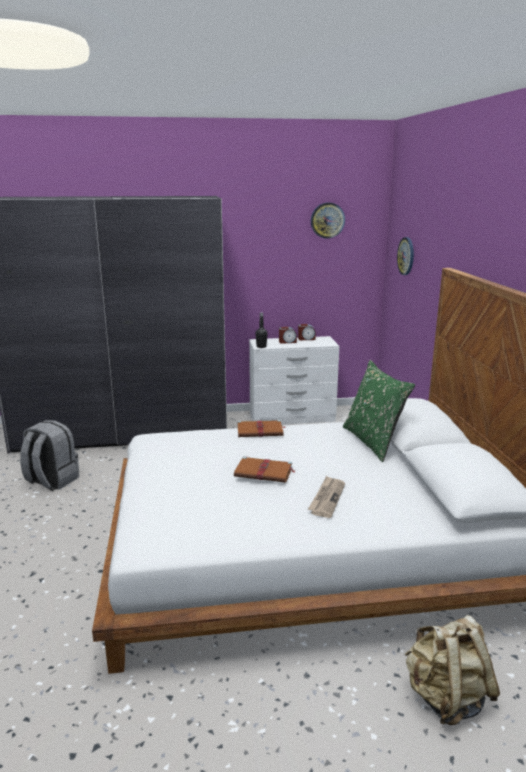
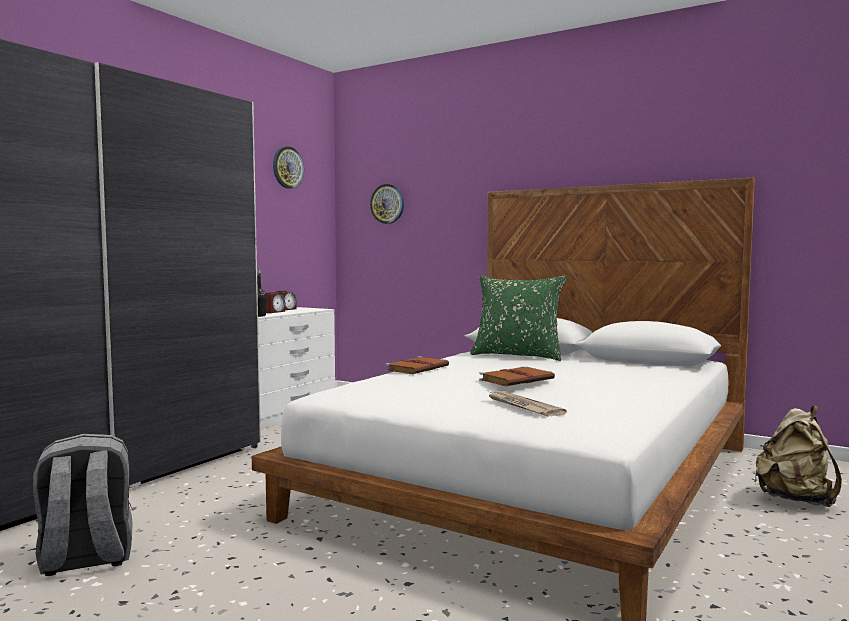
camera: 50 degrees left, 15 degrees down
(327, 498) = (601, 378): newspaper -> newspaper (522, 406)

